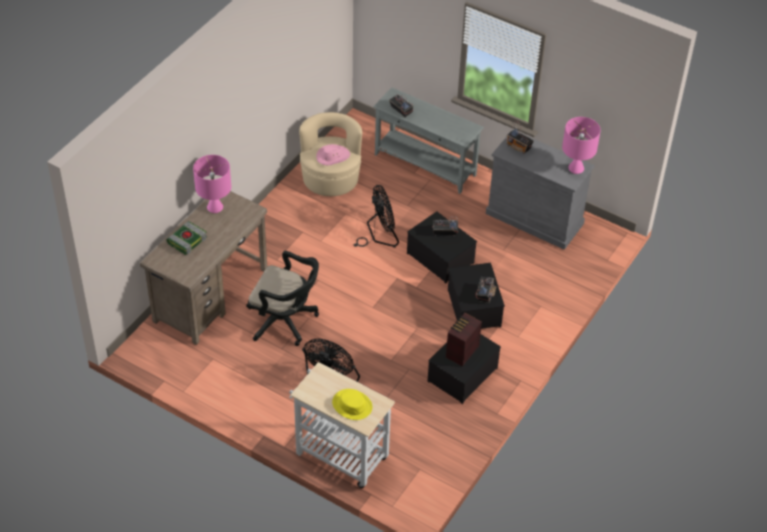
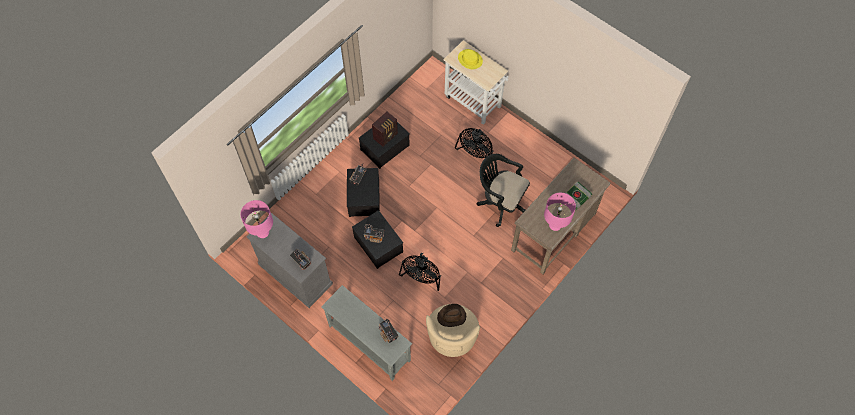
camera: 170 degrees left, 15 degrees up
(333, 156) = (452, 316): pink hat -> brown hat
(378, 232) = (421, 275): black fan -> black fan turned 60 degrees counterclockwise

